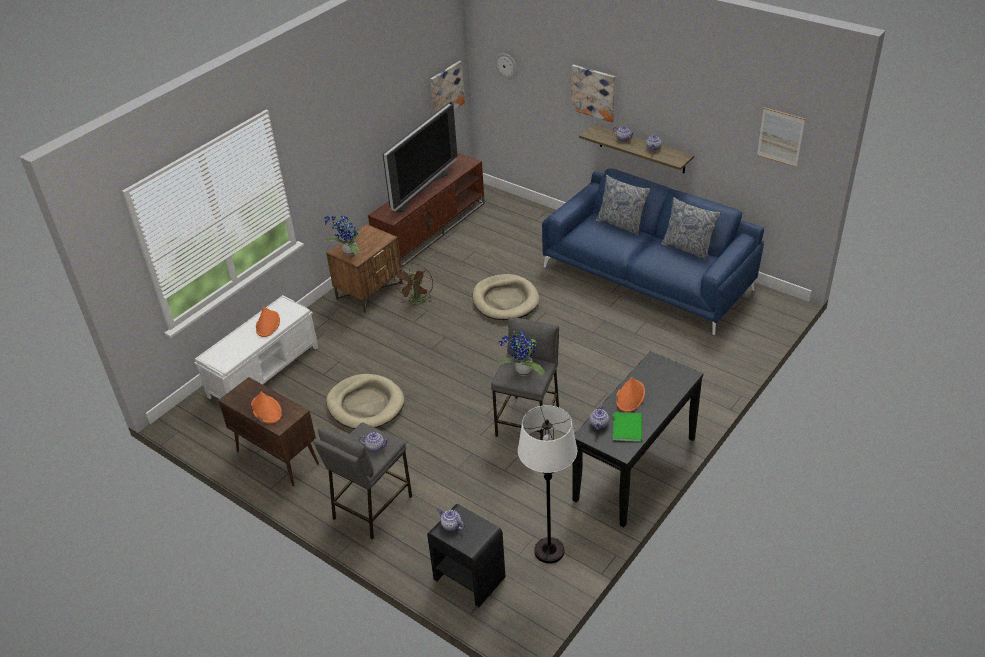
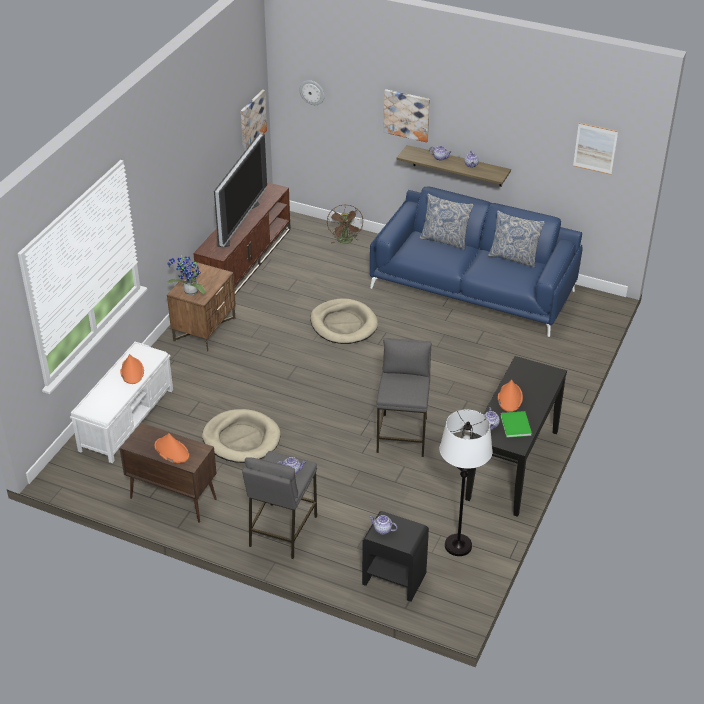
camera: 15 degrees left, 0 degrees up
(417, 302) = (257, 335): brown fan -> brown fan (346, 241)
(522, 372) = (403, 388): potted plant -> none

